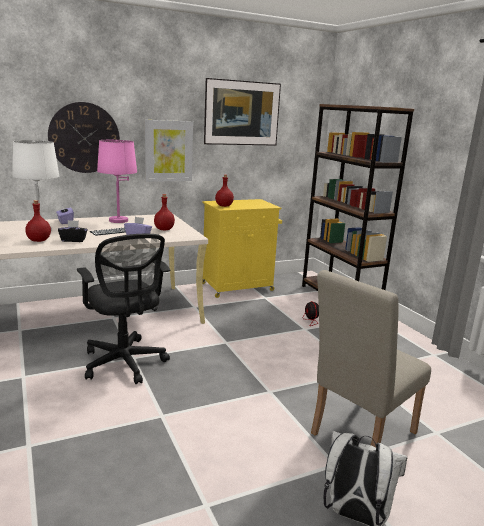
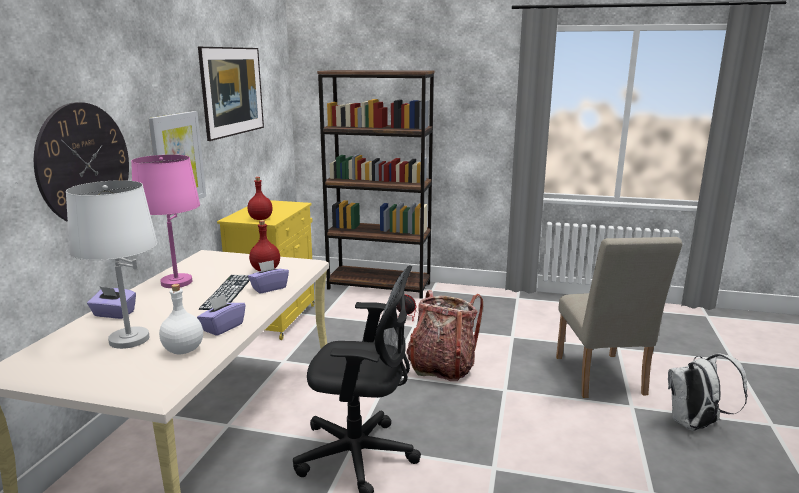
camera: 50 degrees left, 0 degrees up
(38, 240) = (183, 350): red bottle -> white bottle
(73, 240) = (223, 327): black tissue box -> purple tissue box
(264, 357) = (442, 366): none -> backpack

